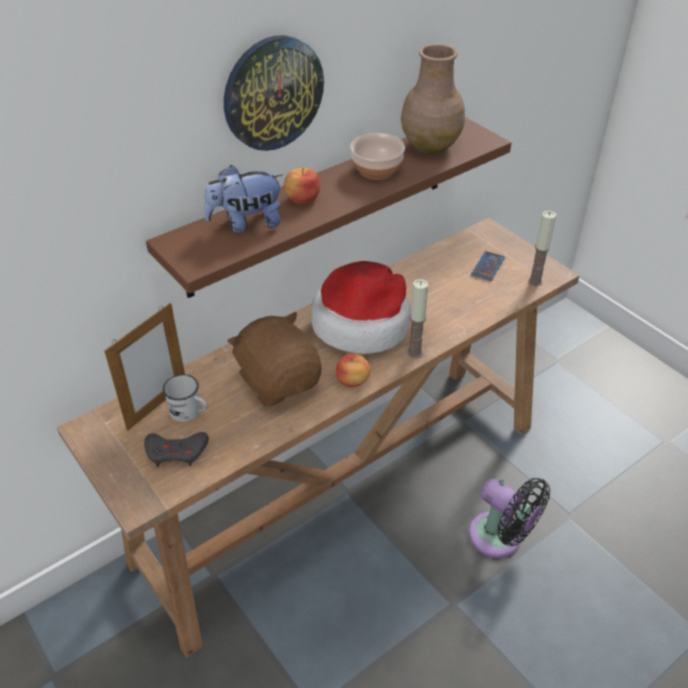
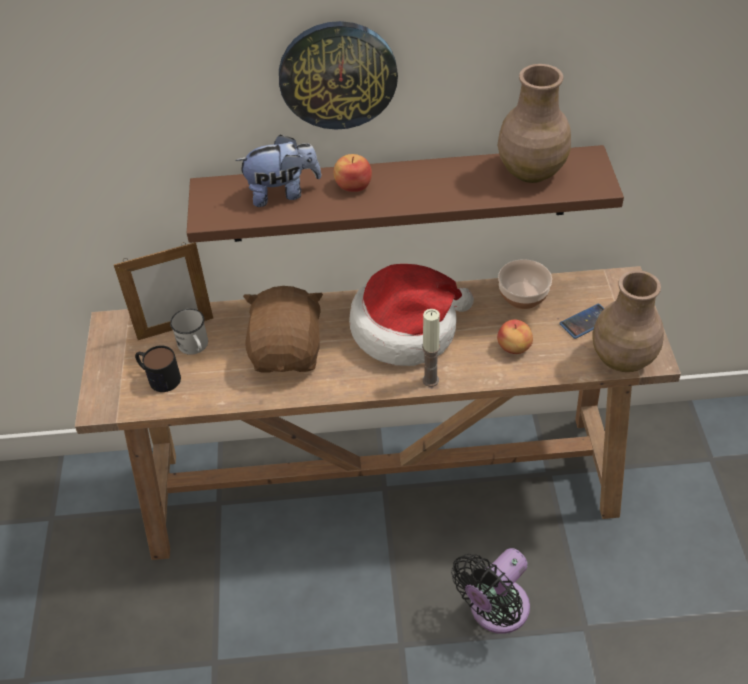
camera: 35 degrees right, 5 degrees up
(176, 452) = (158, 377): grey game controller -> mug
(246, 223) = (282, 193): plush toy -> plush toy turned 150 degrees clockwise
(352, 381) = (349, 382): apple -> apple (514, 348)
(376, 169) = (451, 179): bowl -> bowl (523, 295)
(500, 539) = (495, 610): black fan -> black fan turned 60 degrees clockwise
(535, 281) = (622, 359): candle -> brown vase

